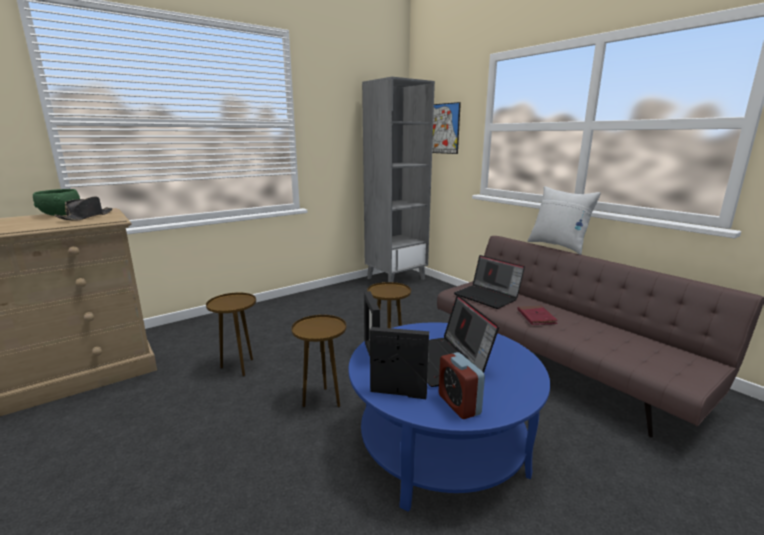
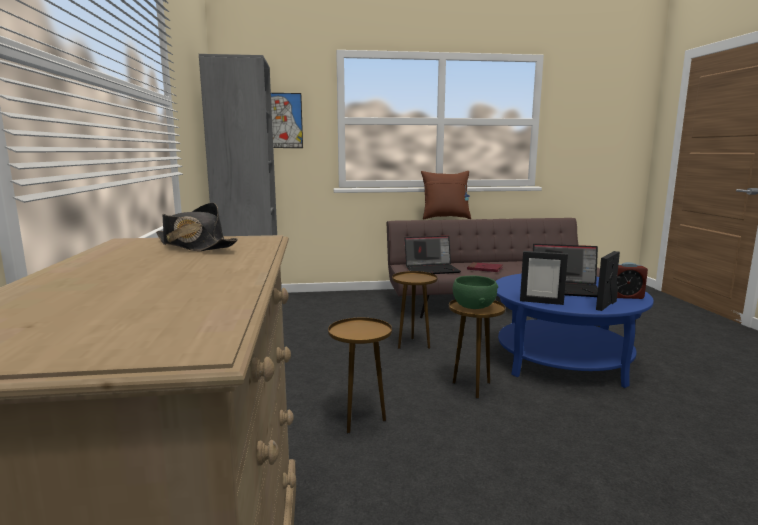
camera: 60 degrees left, 5 degrees down
(61, 214) = (113, 255): green bowl -> green bowl (473, 307)
(557, 247) = (445, 218): grey pillow -> brown pillow

